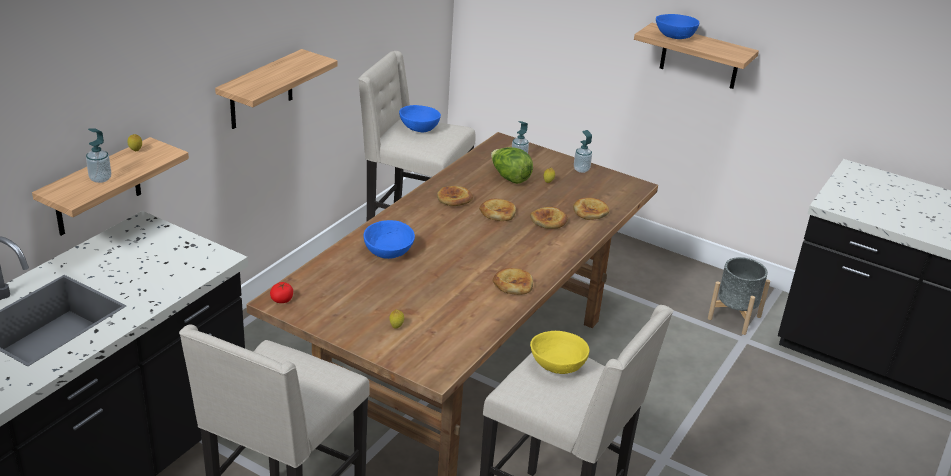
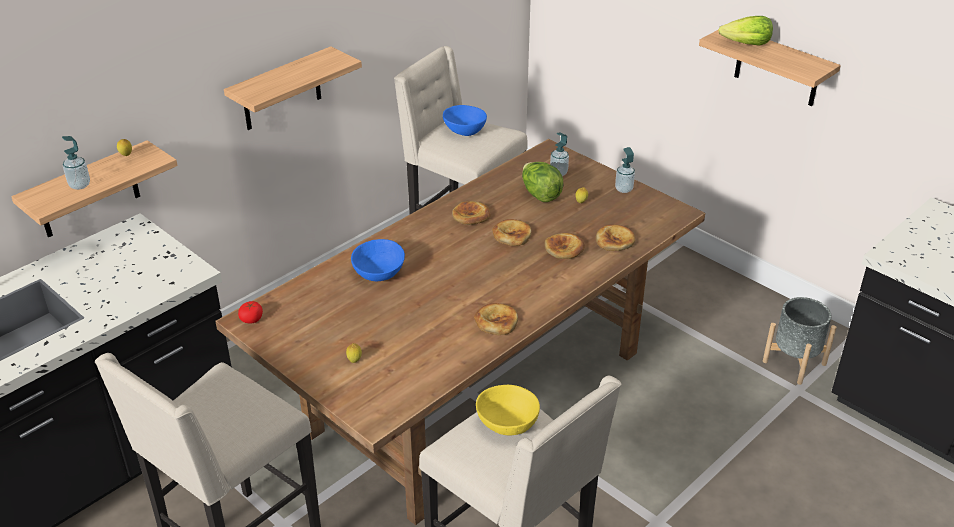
camera: 15 degrees right, 5 degrees up
(675, 37) = (746, 44): blue bowl -> lettuce

